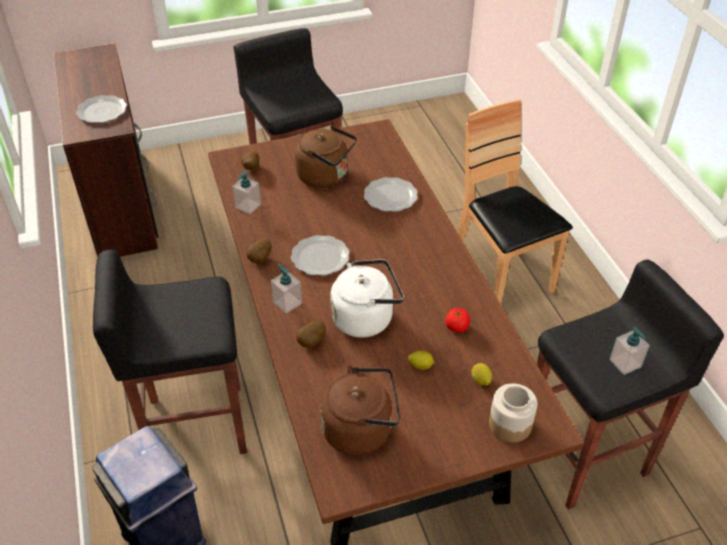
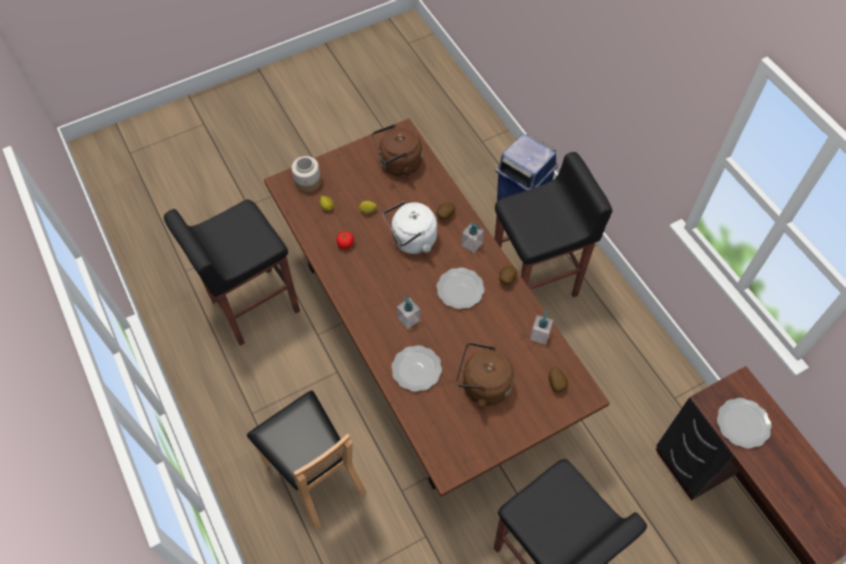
camera: 170 degrees right, 15 degrees up
(625, 363) = (229, 232): soap dispenser -> soap dispenser (408, 319)

